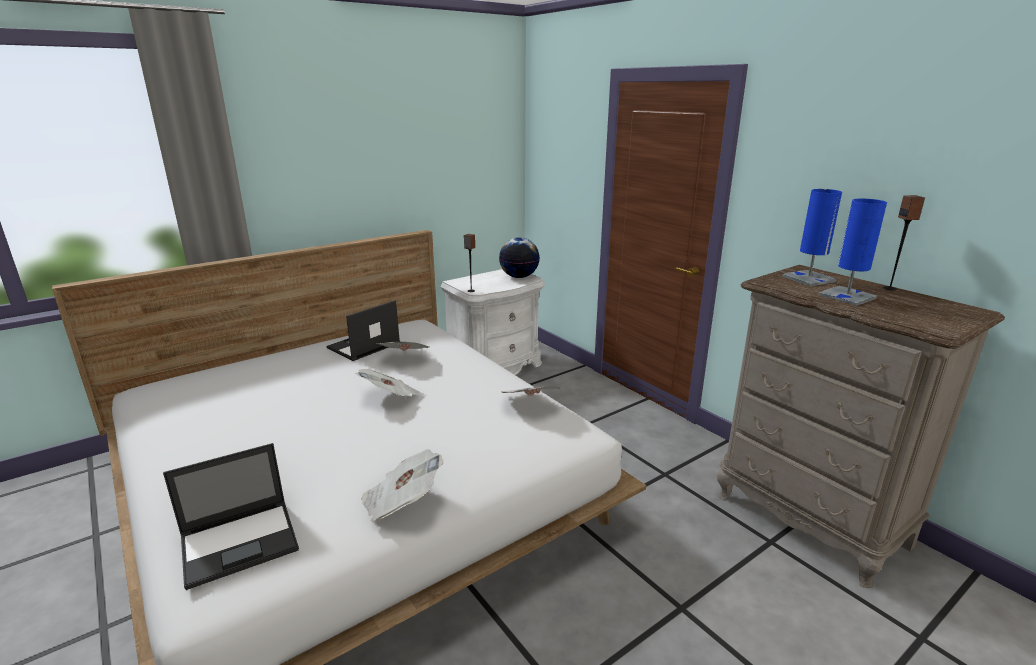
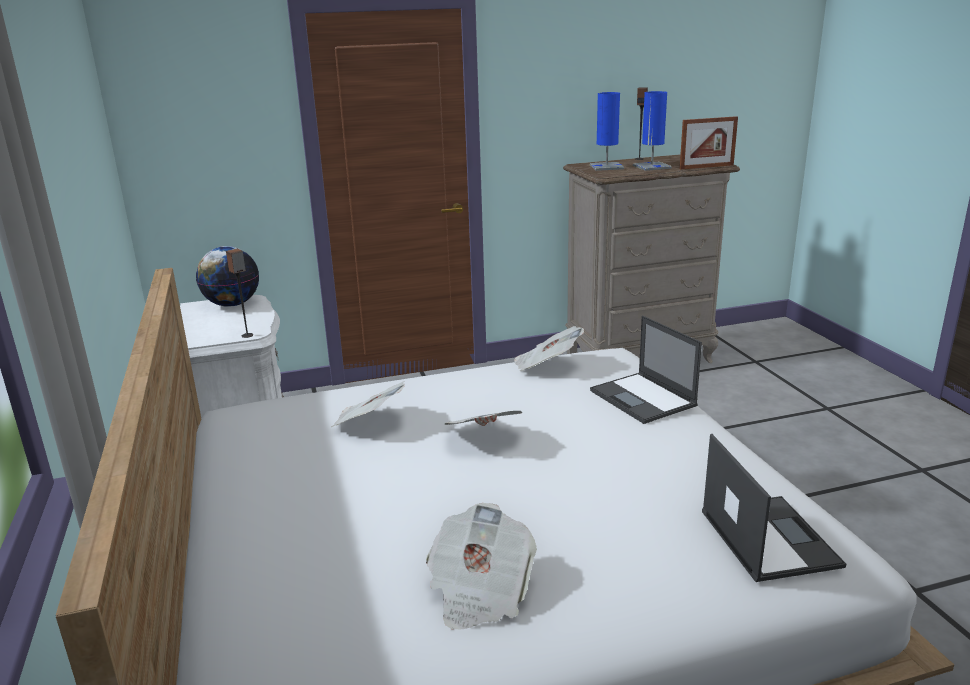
camera: 70 degrees left, 0 degrees up
(363, 346) = (289, 453): laptop -> laptop (643, 398)
(402, 502) = (708, 443): newspaper -> newspaper (479, 591)
(901, 322) = (706, 167): none -> picture frame

